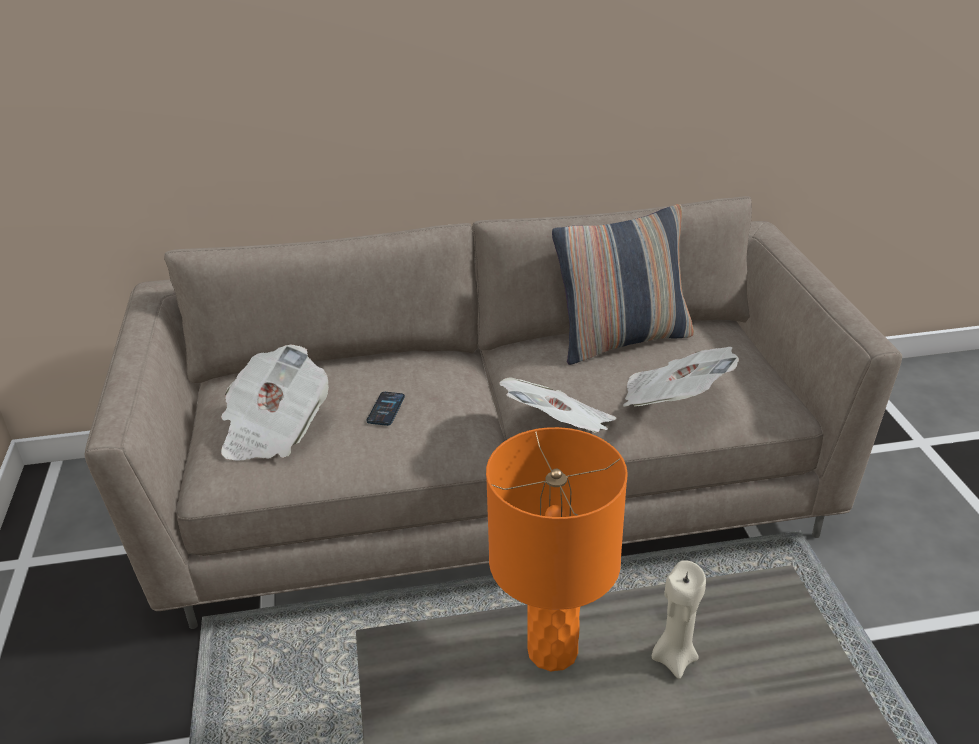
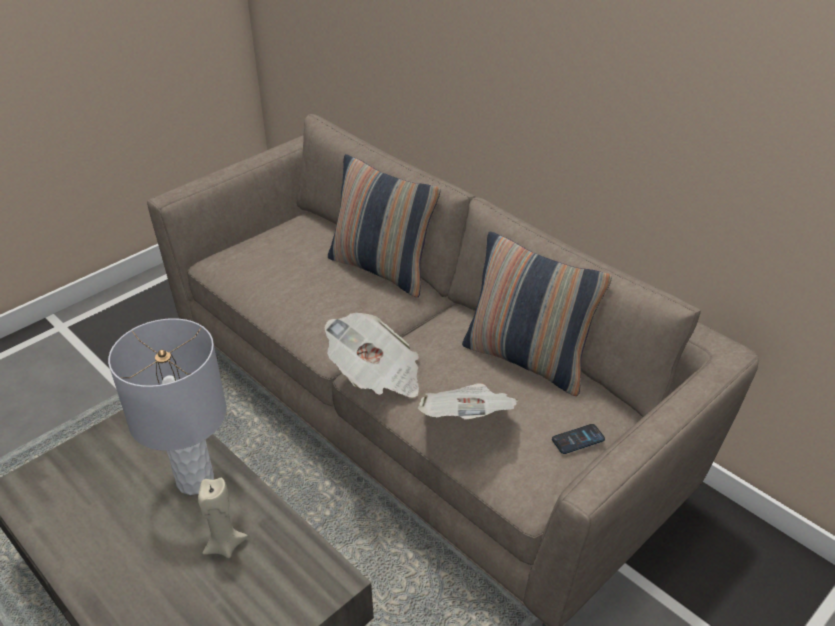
camera: 55 degrees right, 5 degrees up
(274, 430) = (273, 258): newspaper -> none
(386, 409) = (330, 289): phone -> phone (578, 439)
(394, 366) = (382, 269): none -> pillow
(552, 650) = (195, 480): orange table lamp -> grey table lamp

